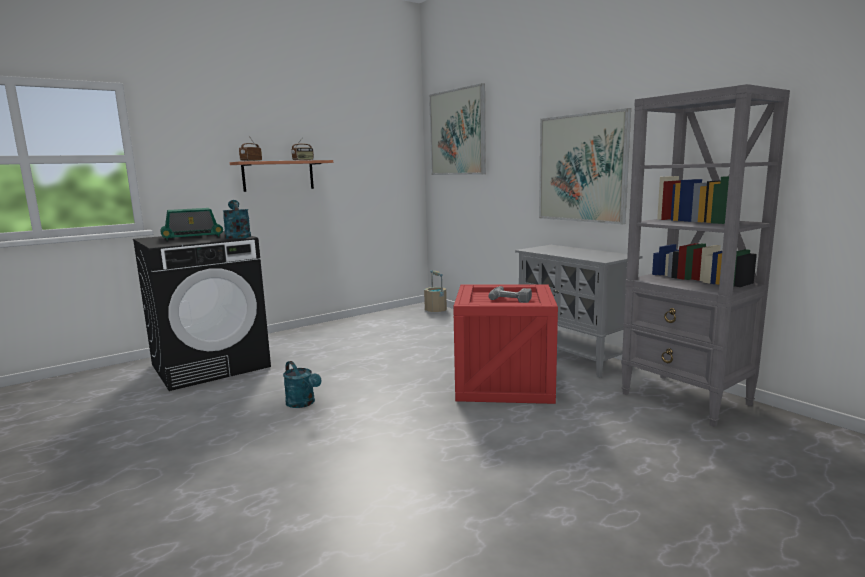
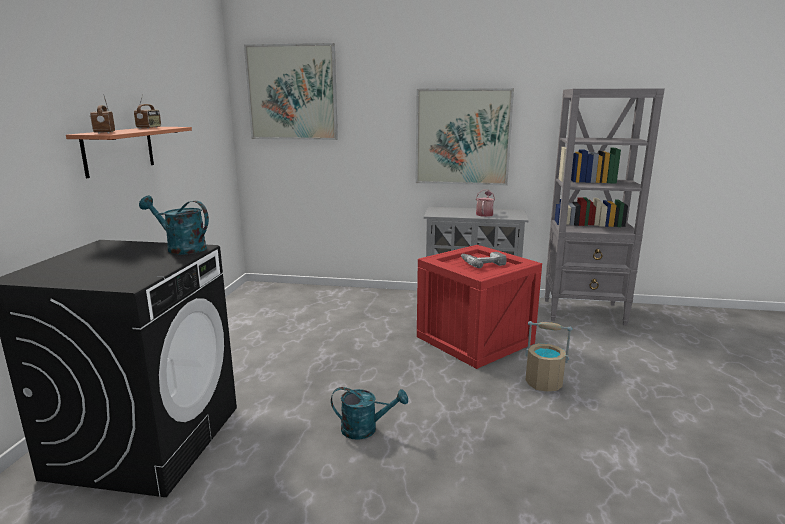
camera: 45 degrees left, 5 degrees up
(192, 237) = (105, 261): radio -> none
(436, 310) = (276, 288): beige bucket -> beige bucket (544, 383)
(579, 254) = (484, 214): none -> watering can

